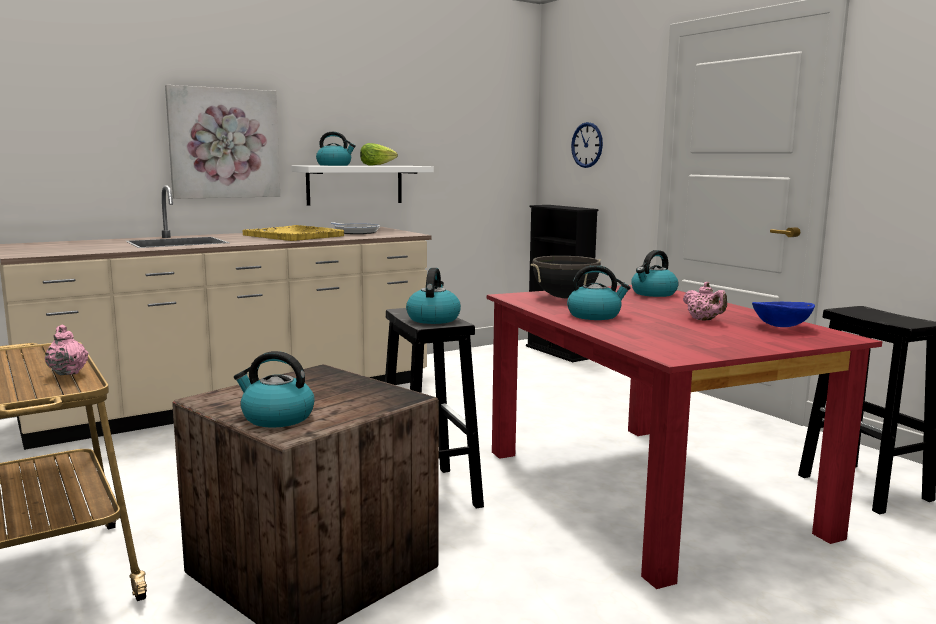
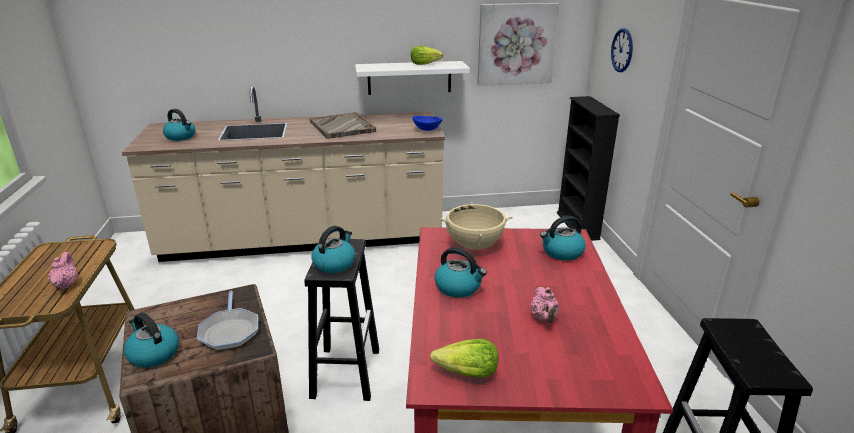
camera: 25 degrees right, 15 degrees up
(224, 143) = (301, 49): picture -> picture (516, 44)
(294, 235) = (342, 127): yellow tray -> grey tray
(334, 165) = (386, 65): kettle -> kettle (181, 137)
(355, 232) = (395, 123): frying pan -> frying pan (229, 331)
(564, 297) = (474, 246): black cooking pot -> beige cooking pot
(692, 348) = (467, 373): none -> lettuce
(781, 327) = (602, 351): blue bowl -> blue bowl (427, 130)

